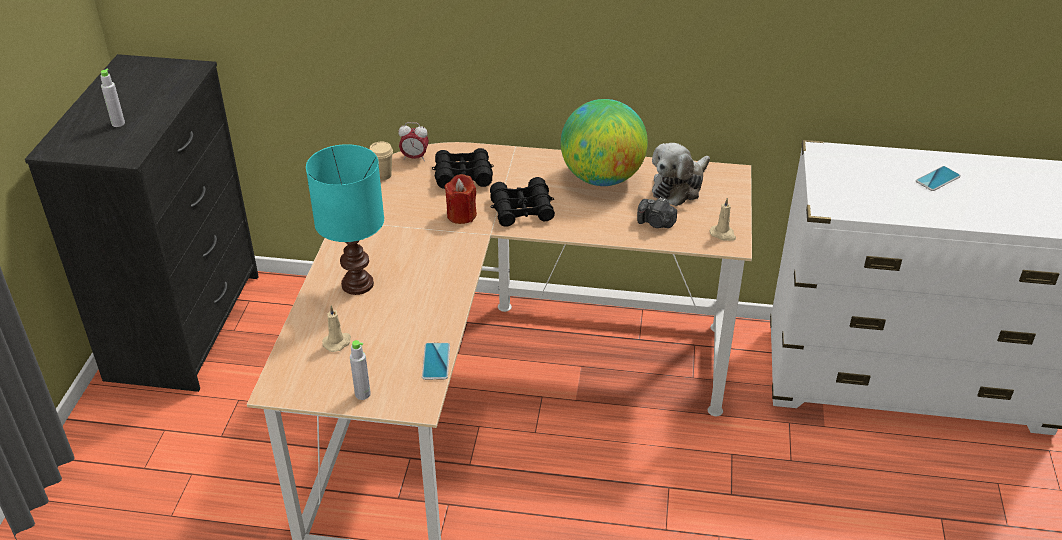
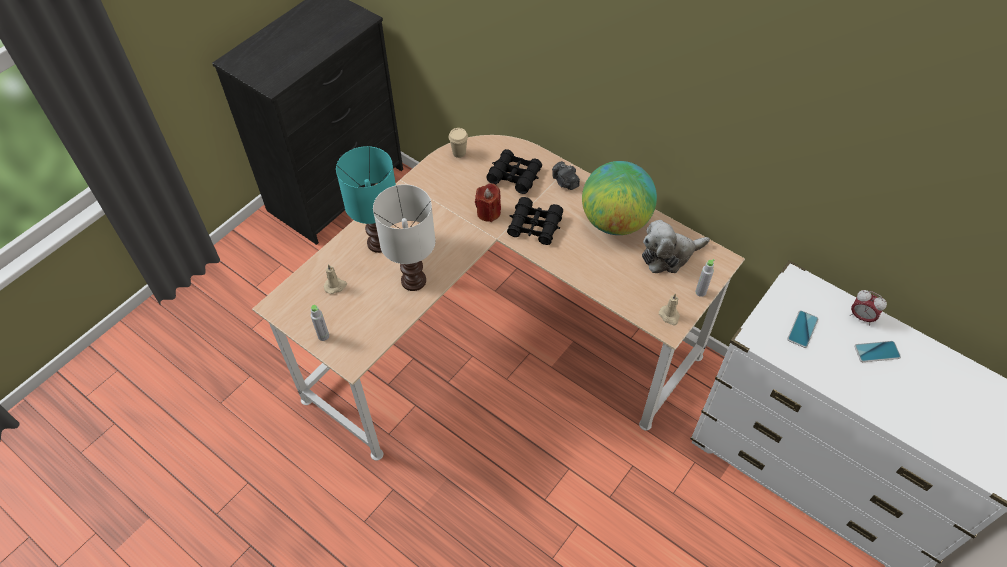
camera: 30 degrees right, 15 degrees up
(118, 123) = (284, 53): grey bottle -> grey bottle (700, 292)
(414, 158) = (491, 145): alarm clock -> alarm clock (861, 317)
(429, 303) = (414, 281): none -> white table lamp
(436, 361) = (386, 332): phone -> phone (802, 329)
(656, 223) = (625, 282): camera -> camera (565, 182)

